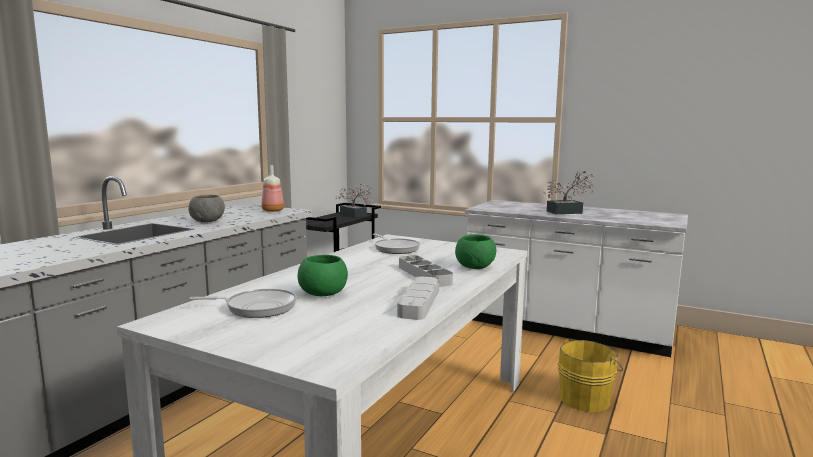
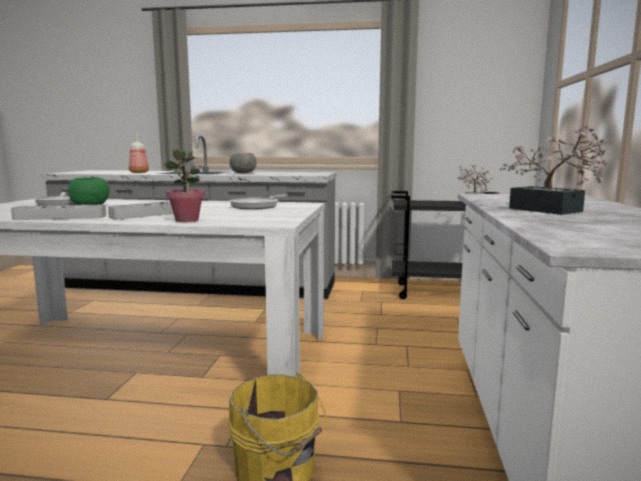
camera: 70 degrees right, 0 degrees up
(273, 210) = (308, 174): bottle -> bottle (138, 172)
(475, 267) = (187, 220): green bowl -> potted plant

